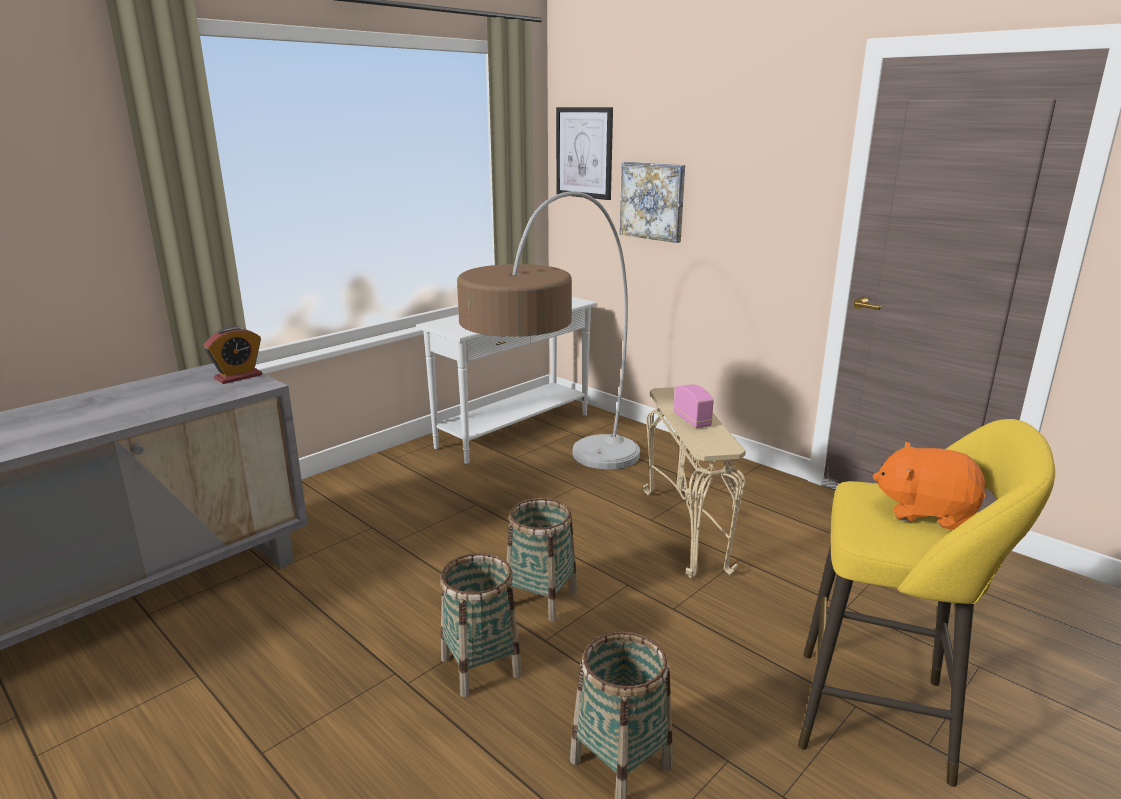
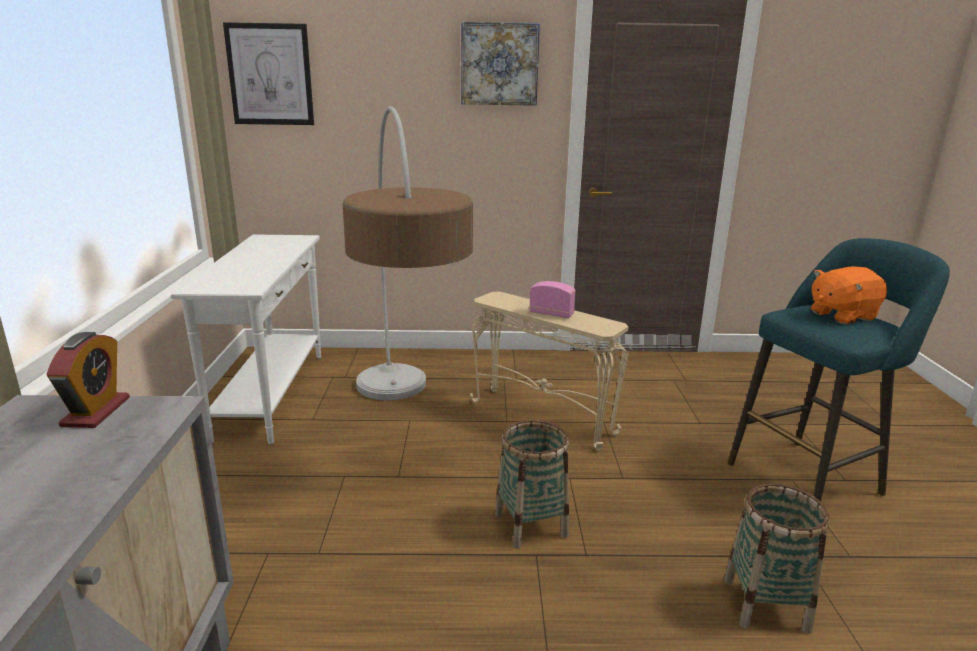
camera: 45 degrees left, 0 degrees up
(481, 667) = (579, 608): basket -> none
(653, 201) = (370, 122): picture -> picture (499, 64)
(884, 716) = (810, 476): yellow stool -> turquoise stool

